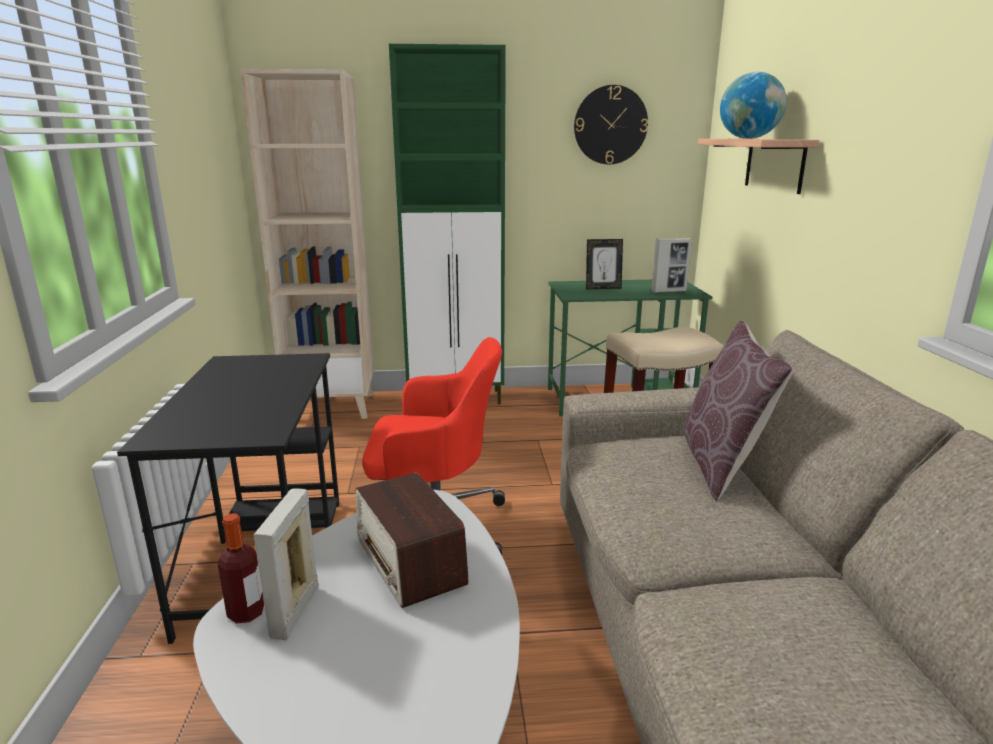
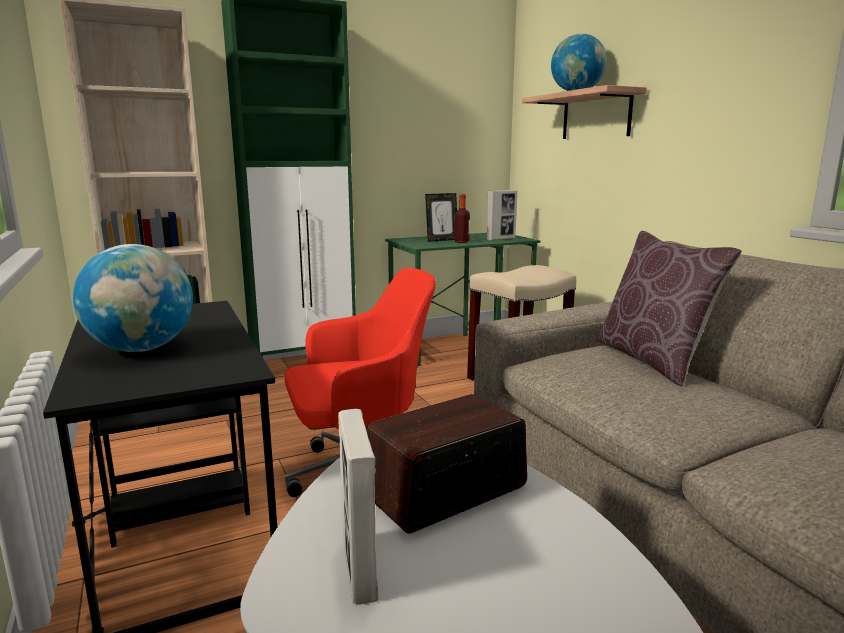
camera: 20 degrees left, 5 degrees down
(222, 400) = (142, 349): none -> globe
(246, 613) = (297, 585): bottle -> bottle (461, 242)
(410, 562) = (445, 491): radio -> radio turned 105 degrees clockwise
(610, 125) = (432, 90): wall clock -> none

